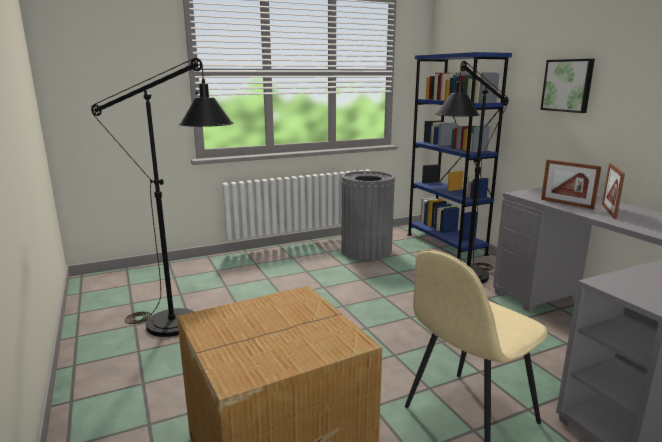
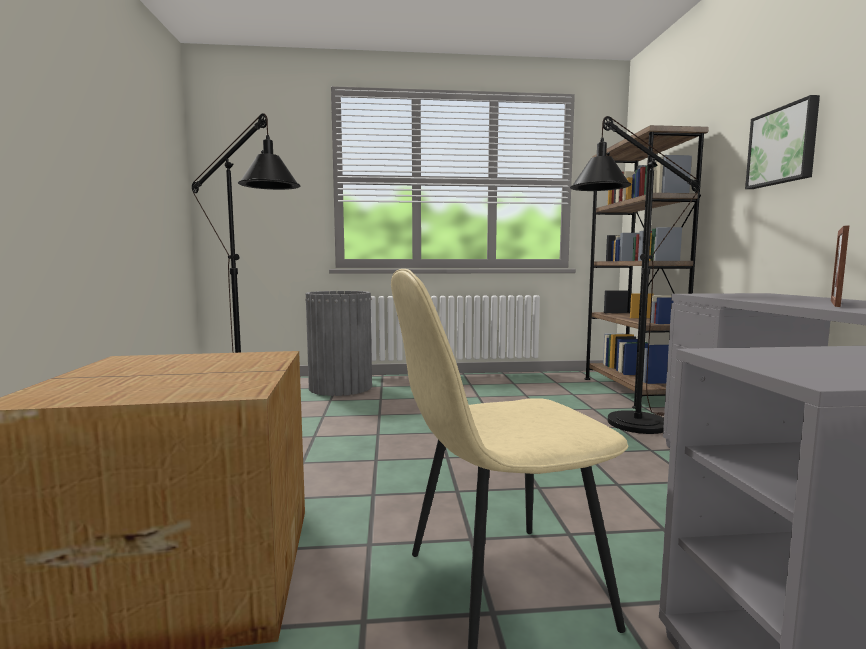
camera: 20 degrees right, 10 degrees down
(366, 251) = (518, 388): grey trash can -> grey trash can (341, 387)
(445, 244) = (629, 391): blue bookcase -> brown bookcase
(566, 204) = (763, 299): picture frame -> none

